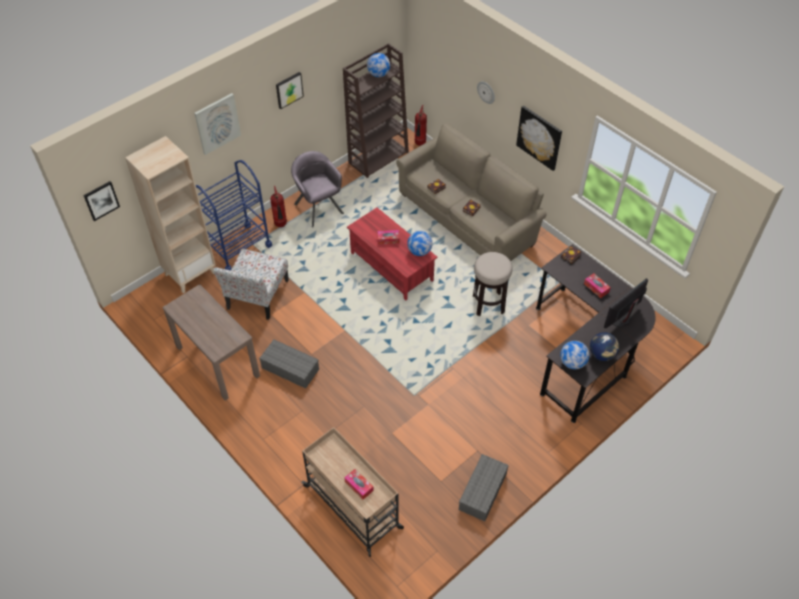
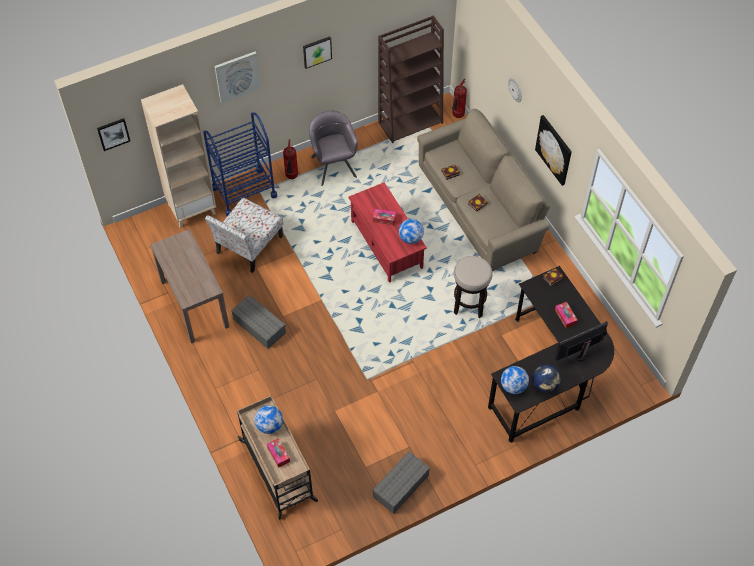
camera: 15 degrees right, 5 degrees up
(378, 74) = (416, 45): globe -> globe (269, 425)

